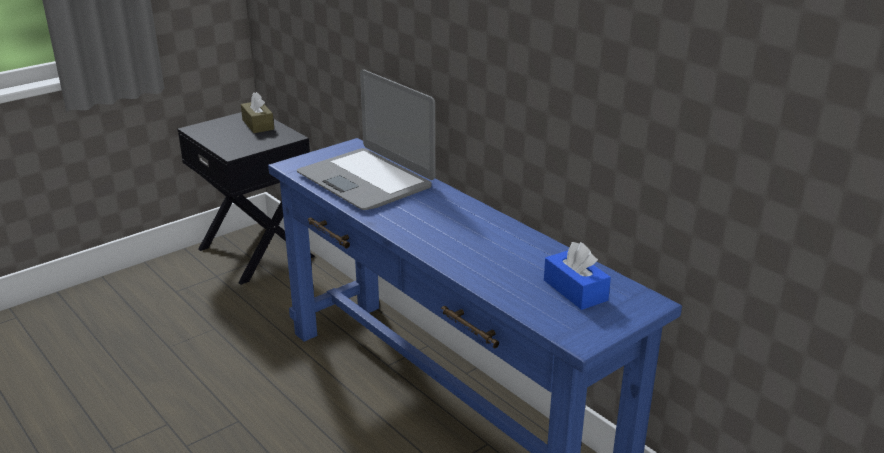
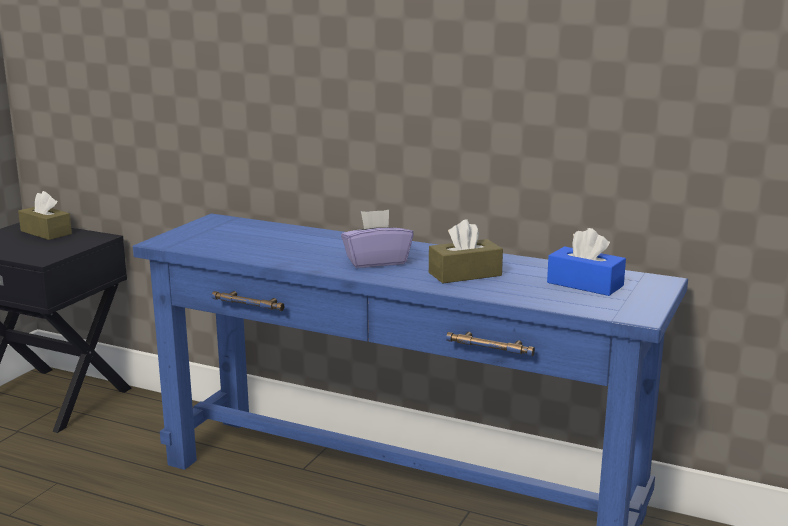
camera: 25 degrees left, 10 degrees down
(366, 180) = (266, 241): laptop -> none
(428, 222) = (376, 261): none -> purple tissue box
(484, 254) = (465, 274): none -> brown tissue box

